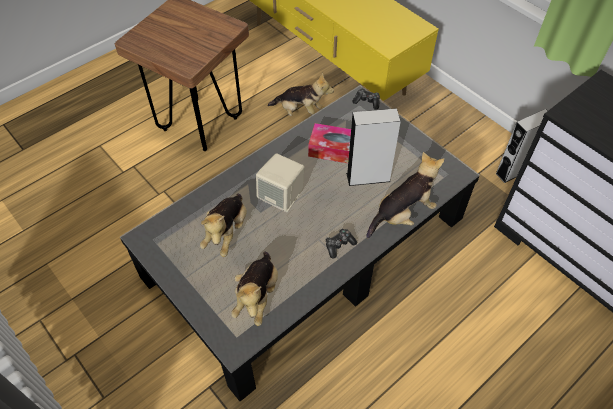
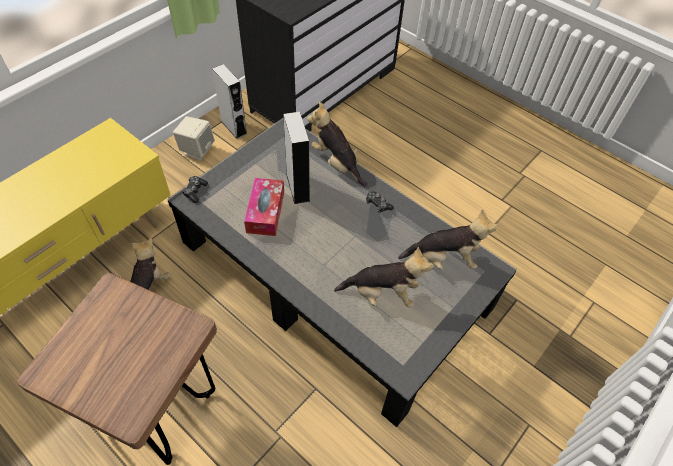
camera: 100 degrees left, 0 degrees up
(281, 197) = (331, 253): beige speaker -> beige speaker (197, 150)

